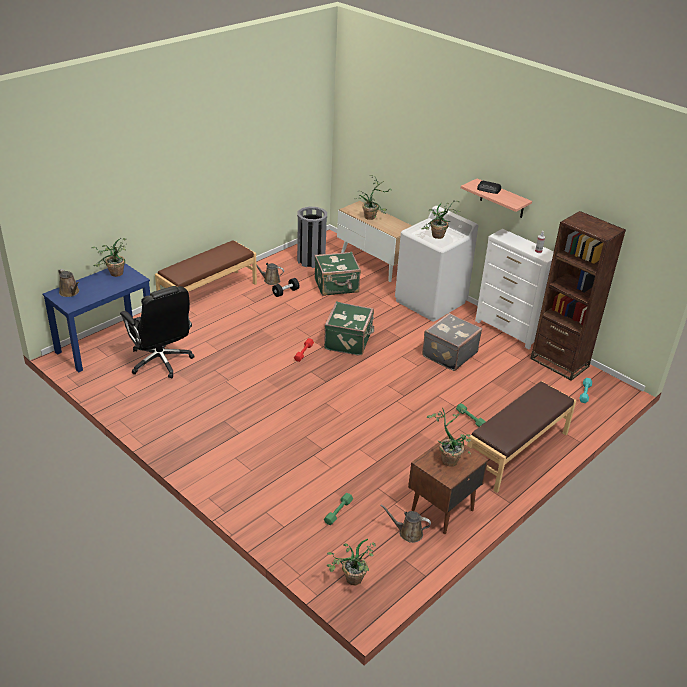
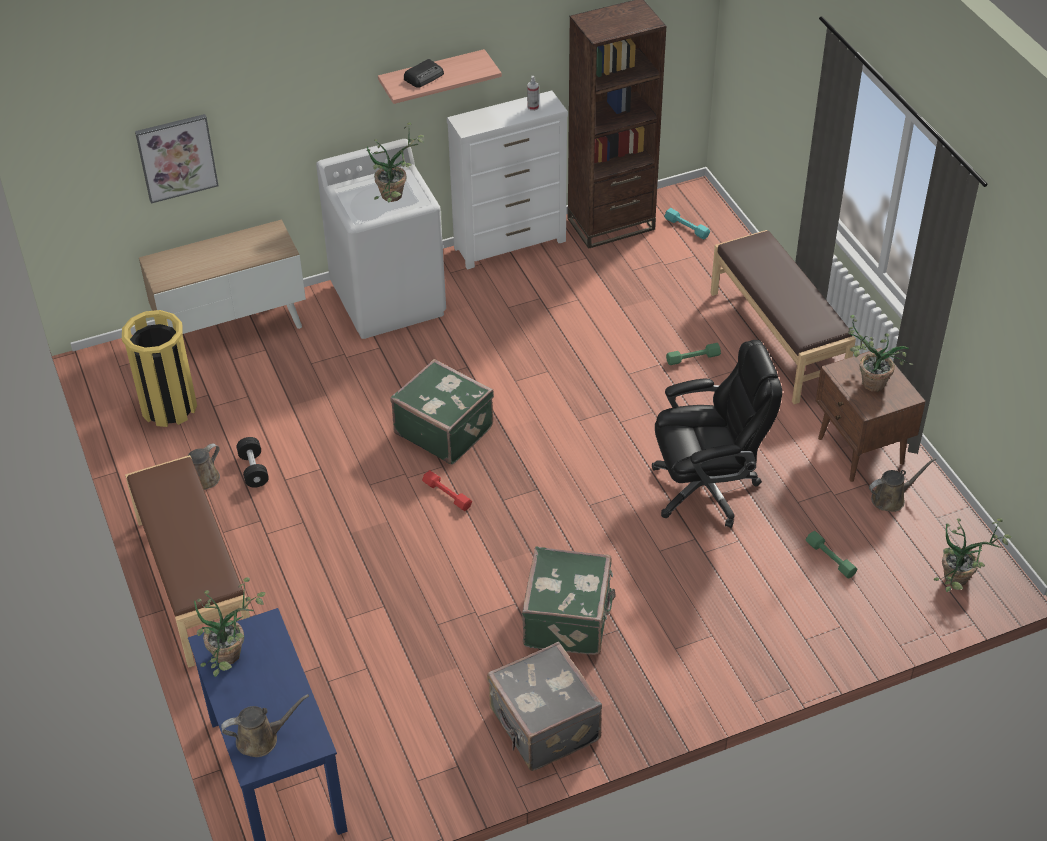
camera: 65 degrees left, 10 degrees up
(161, 361) = (375, 696): black office chair -> black office chair (707, 488)
(311, 260) = (169, 406): grey trash can -> yellow trash can
(337, 286) = (275, 397): green suitcase -> green suitcase (569, 619)
(373, 217) = (210, 259): potted plant -> none
(385, 159) = (176, 157): none -> picture
(408, 533) = (891, 498): brown watering can -> brown watering can turned 150 degrees counterclockwise
(448, 354) = (536, 328): grey suitcase -> grey suitcase (543, 726)

